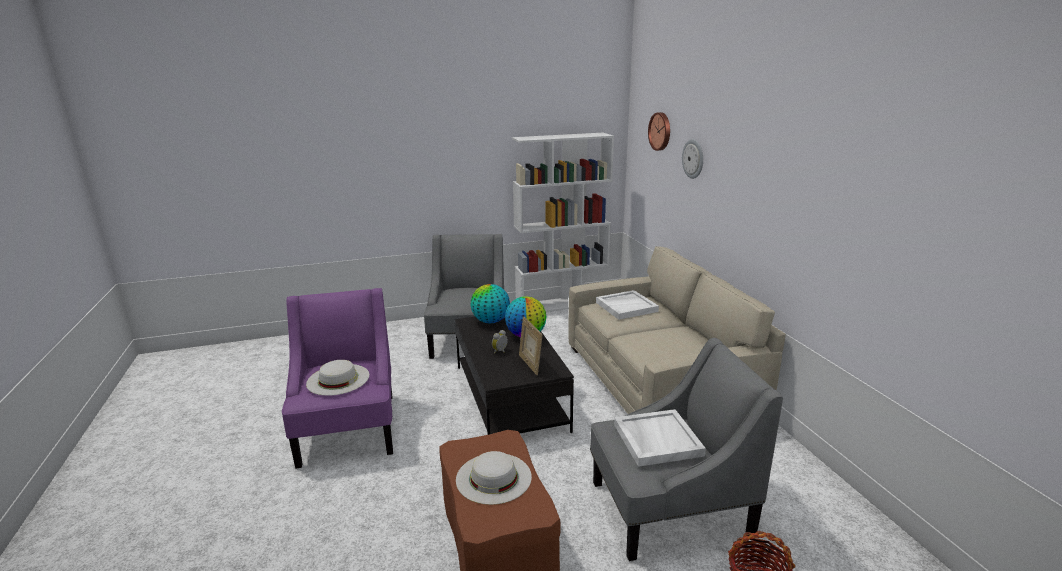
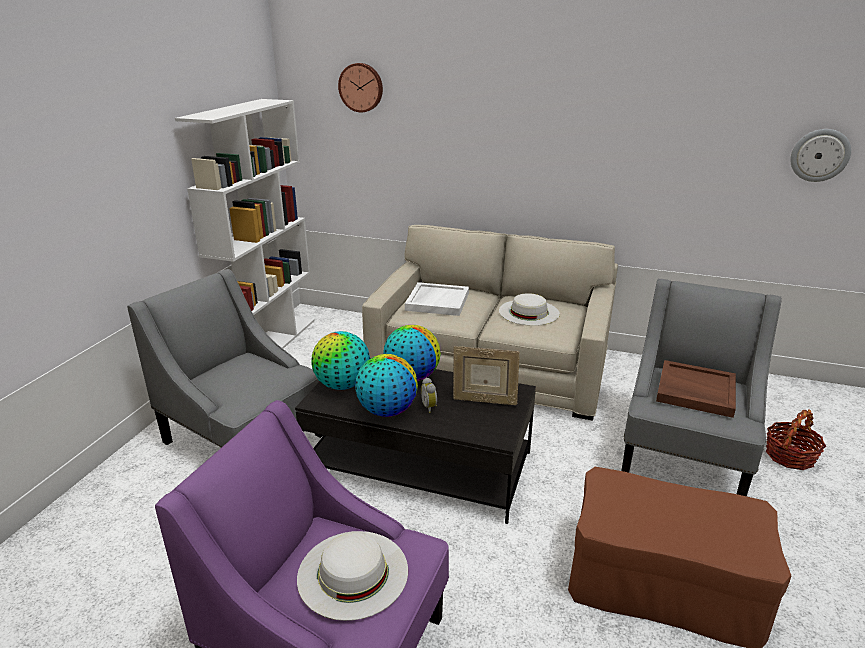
camera: 55 degrees left, 5 degrees up
(481, 341) = (387, 411): none -> globe
(493, 477) = (678, 517): white hat -> white hat (528, 312)
(656, 439) = (695, 391): white tray -> brown tray
(693, 159) = (437, 114): wall clock -> wall clock (819, 155)

